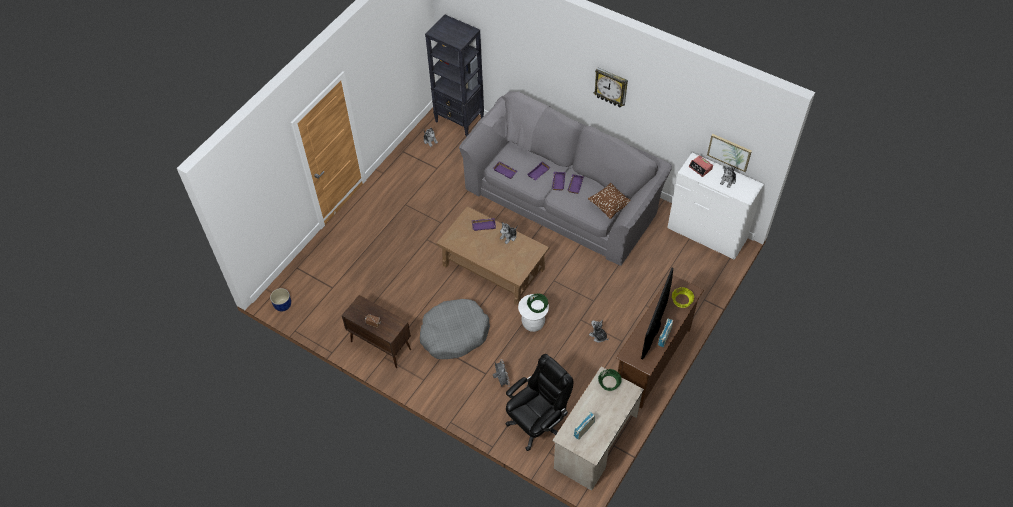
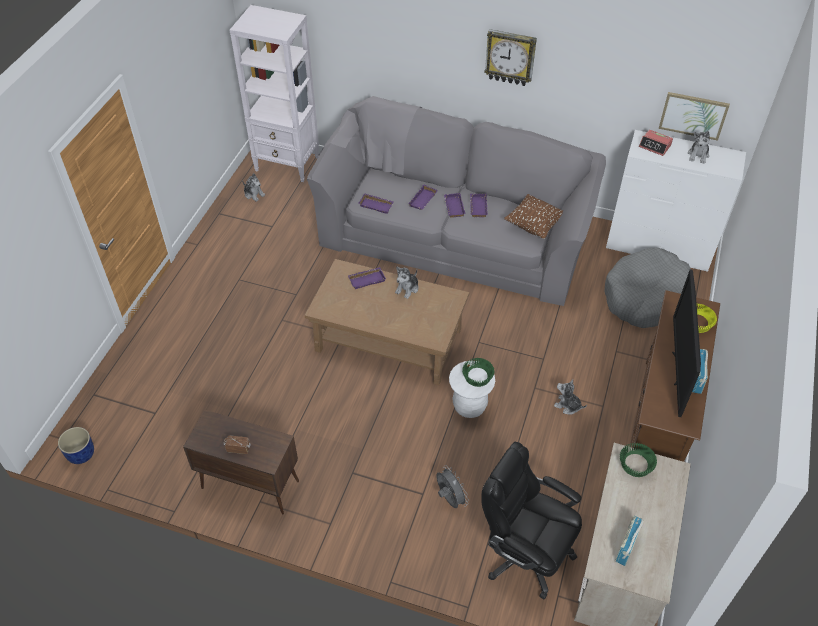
camera: 15 degrees left, 5 degrees down
(454, 334) = (358, 444): grey dog bed -> grey dog bed (645, 296)
(459, 120) = (288, 164): black bookcase -> white bookcase
(537, 423) = (525, 553): black office chair -> black office chair turned 90 degrees counterclockwise

